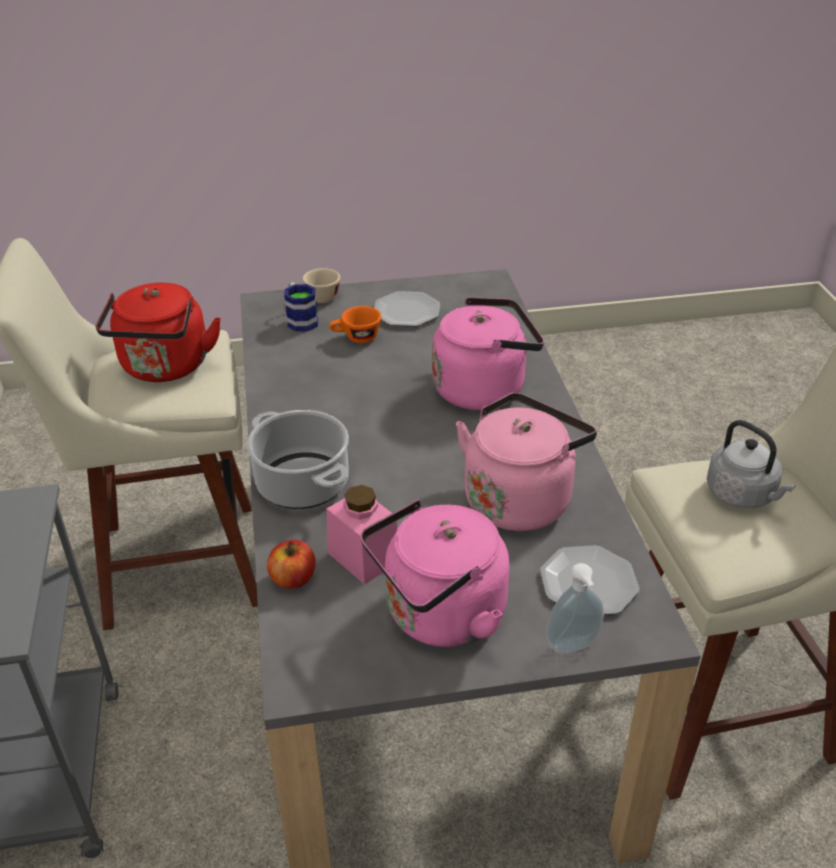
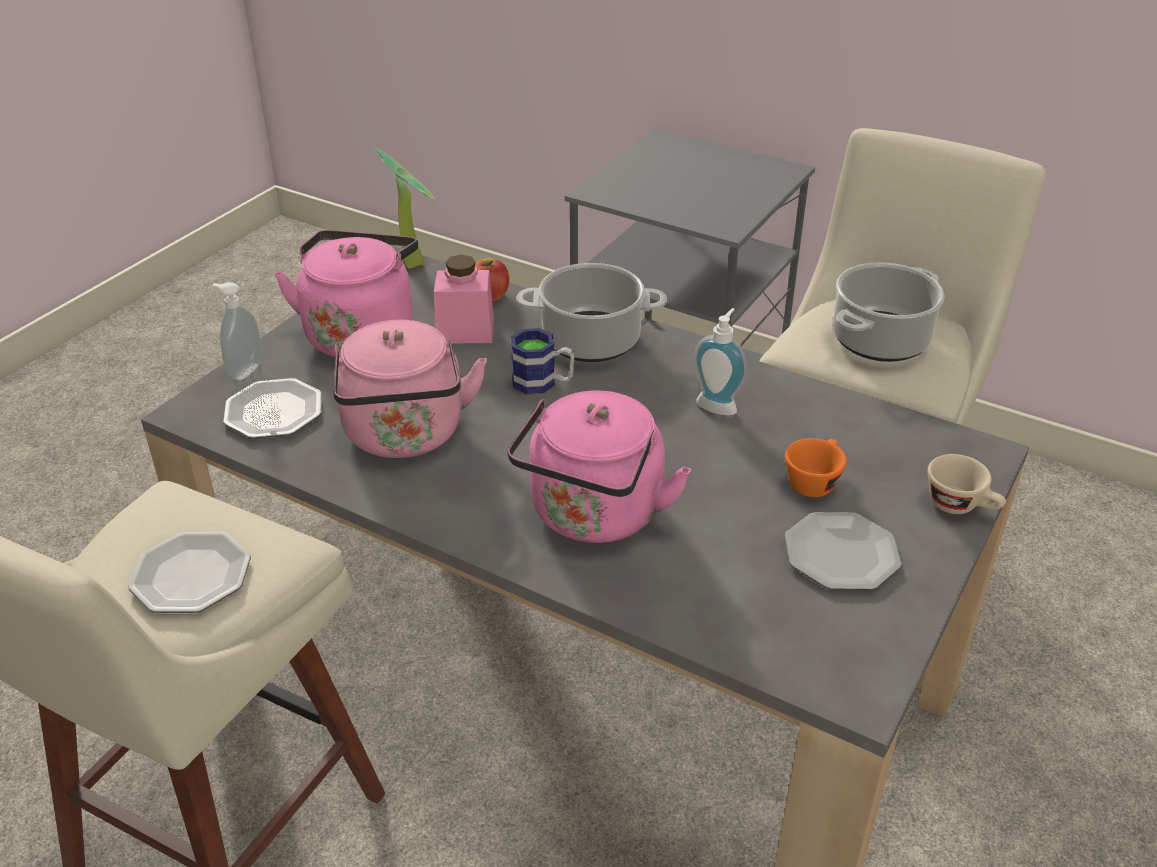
camera: 130 degrees right, 0 degrees up
(165, 368) = (880, 339): red kettle -> cooking pot
(282, 674) = (415, 262): none -> potted plant
(300, 320) = (906, 460): mug -> mug (543, 383)
(319, 396) = (718, 404): none -> soap dispenser
(743, 495) = (190, 576): grey kettle -> plate

